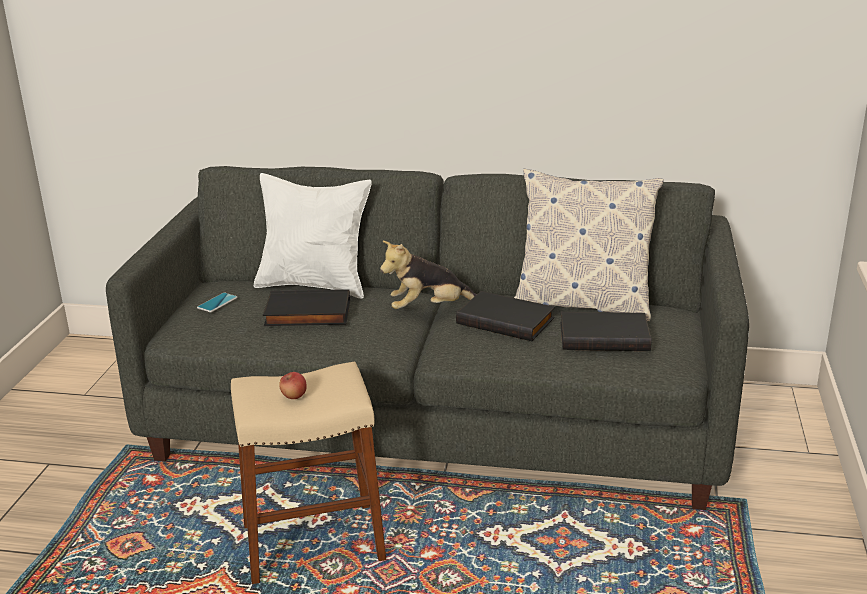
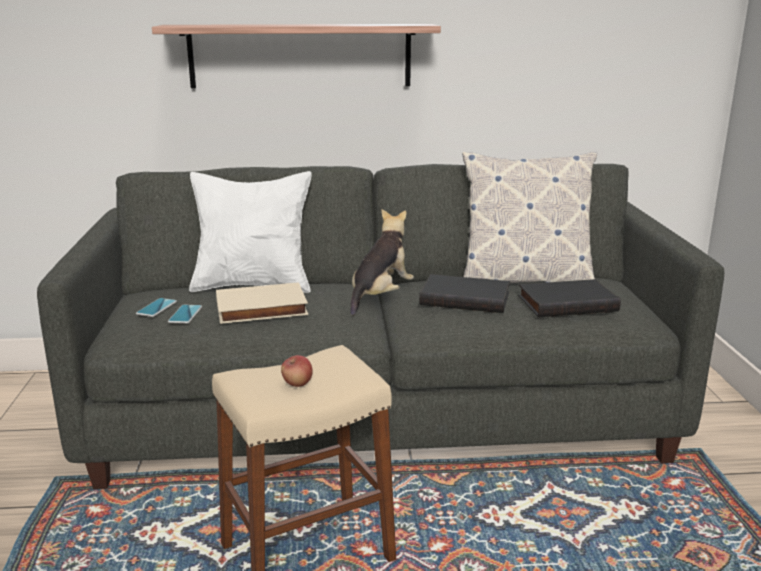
camera: 15 degrees left, 5 degrees down
(238, 313) = (185, 314): none -> phone
(307, 314) = (261, 309): black book -> beige book
(381, 54) = (300, 56): none -> shelf
(428, 308) = (380, 296): plush toy -> plush toy turned 150 degrees clockwise

